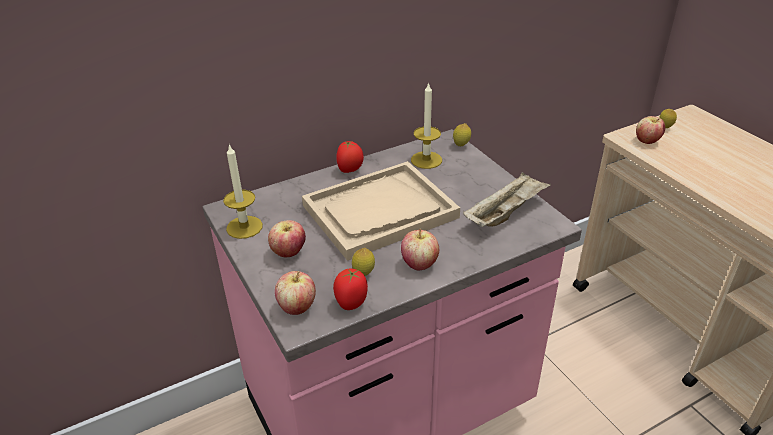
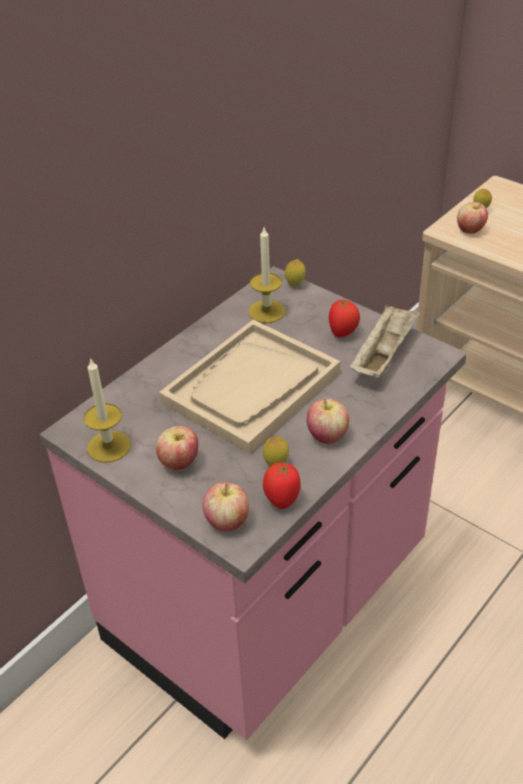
camera: 20 degrees left, 5 degrees up
(350, 170) = (188, 345): tomato -> tomato (343, 333)

